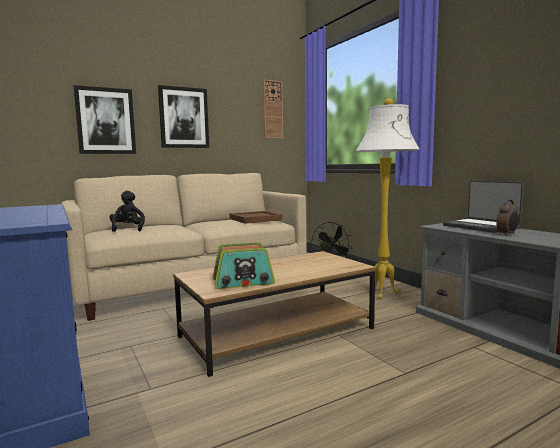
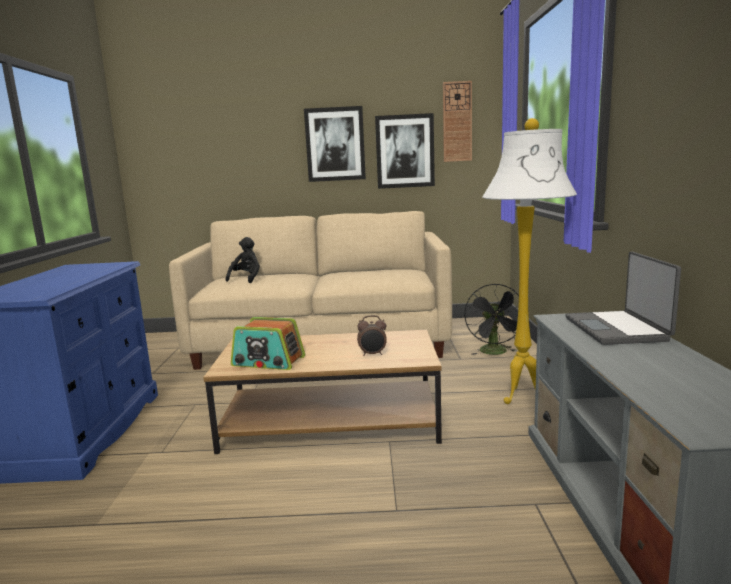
camera: 30 degrees right, 5 degrees up
(105, 121) = (249, 156): picture -> picture (405, 151)
(255, 219) = (392, 274): brown tray -> none
(507, 234) = (612, 352): alarm clock -> alarm clock (372, 354)

